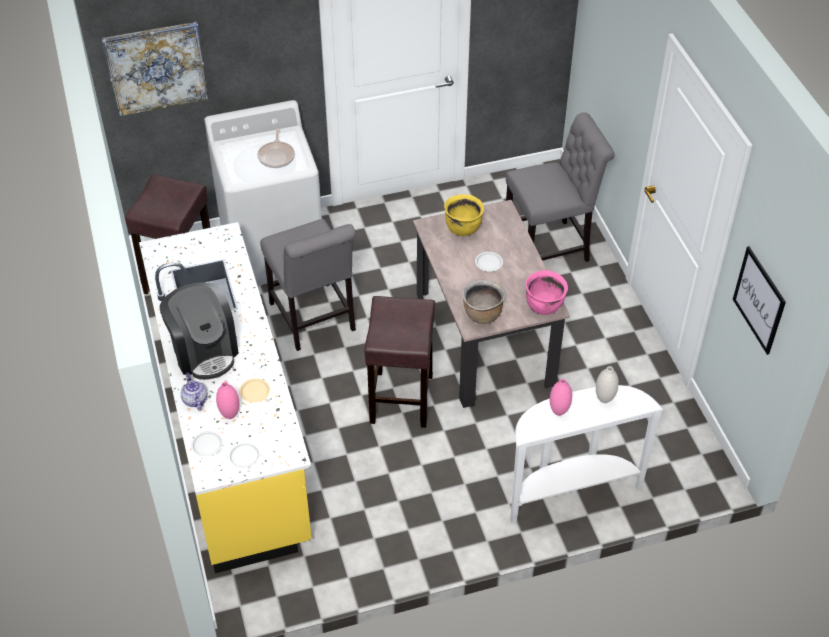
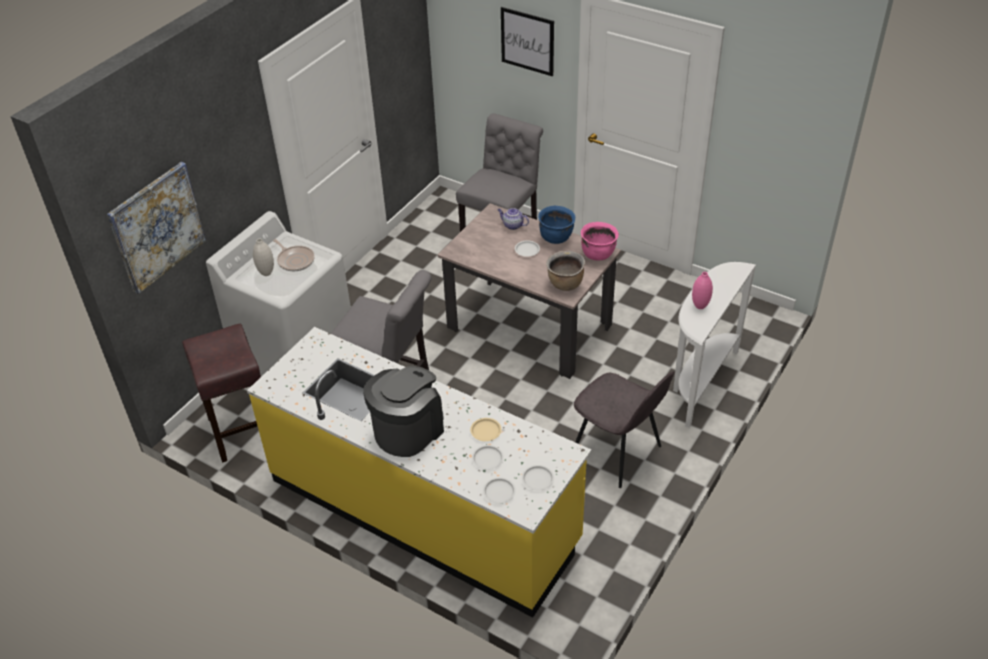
camera: 40 degrees left, 5 degrees down
(194, 400) = (446, 468): teapot -> teapot (512, 225)
(204, 351) = (408, 430): coffee machine -> coffee machine turned 75 degrees counterclockwise
(230, 415) = (488, 459): pink vase -> white plate
(401, 400) = (521, 402): brown stool -> none
(427, 498) = (617, 453): none -> grey chair
(462, 228) = (480, 239): yellow cooking pot -> none
(527, 267) = (556, 237): none -> blue cooking pot
(604, 399) = (716, 281): white vase -> white vase (266, 273)
(759, 300) = (771, 147): picture -> picture (527, 41)

